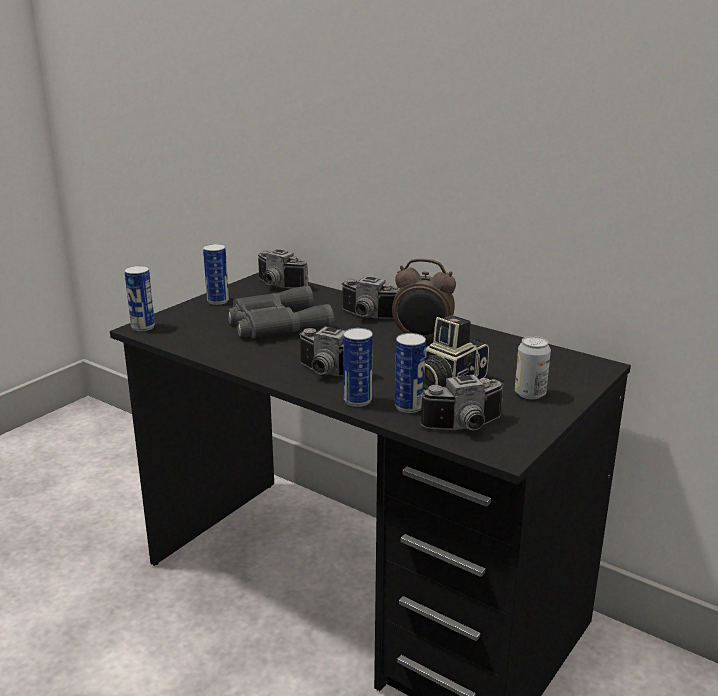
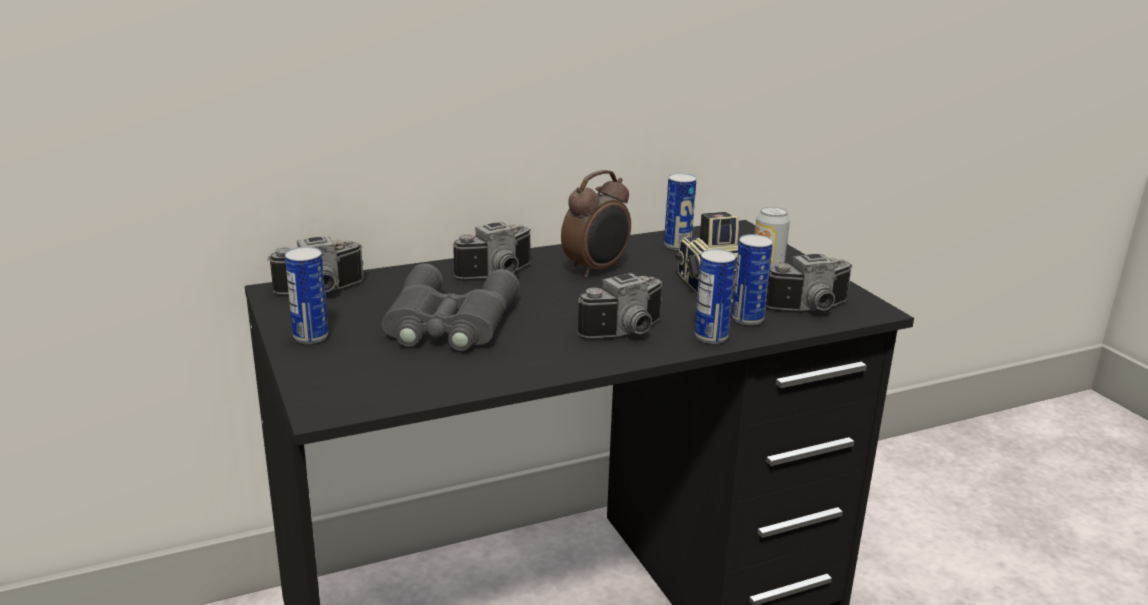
camera: 60 degrees left, 0 degrees up
(143, 327) = (323, 406): can -> can (677, 246)
(466, 427) = (812, 309): camera -> camera turned 60 degrees clockwise

